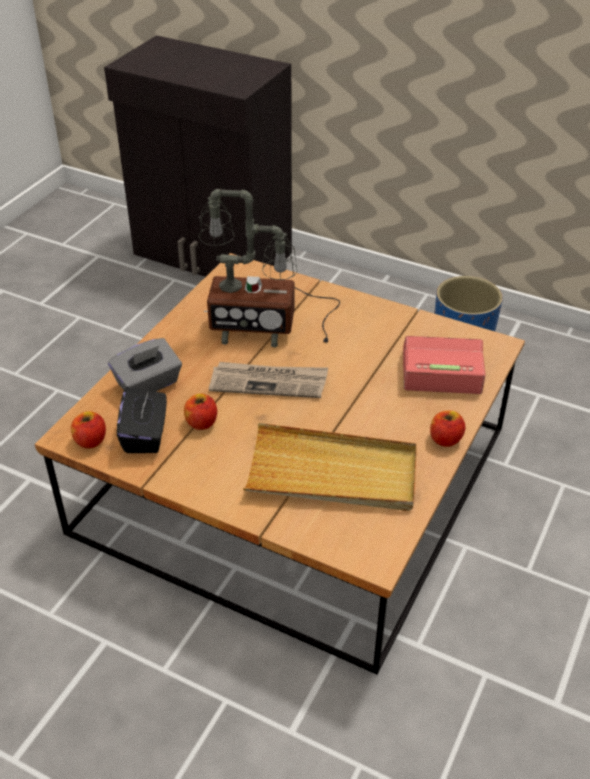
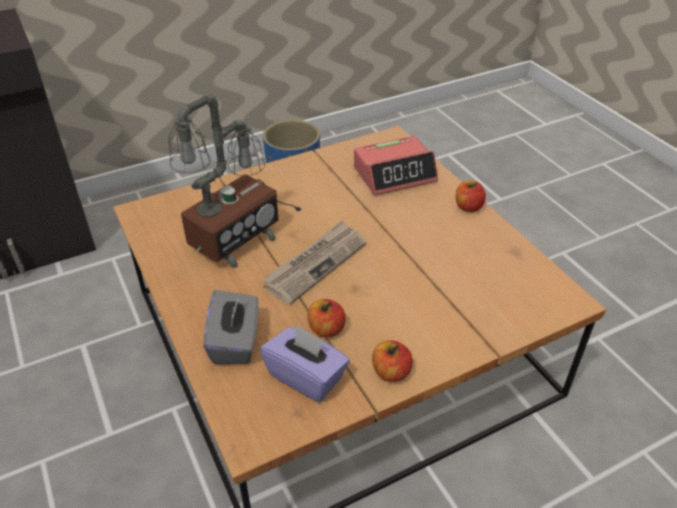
camera: 55 degrees left, 0 degrees up
(90, 441) = (275, 424): apple -> apple (391, 372)
(145, 435) = (306, 376): black tissue box -> purple tissue box
(332, 473) = (458, 279): beige tray -> none
(440, 372) = (395, 174): alarm clock -> alarm clock turned 150 degrees counterclockwise

